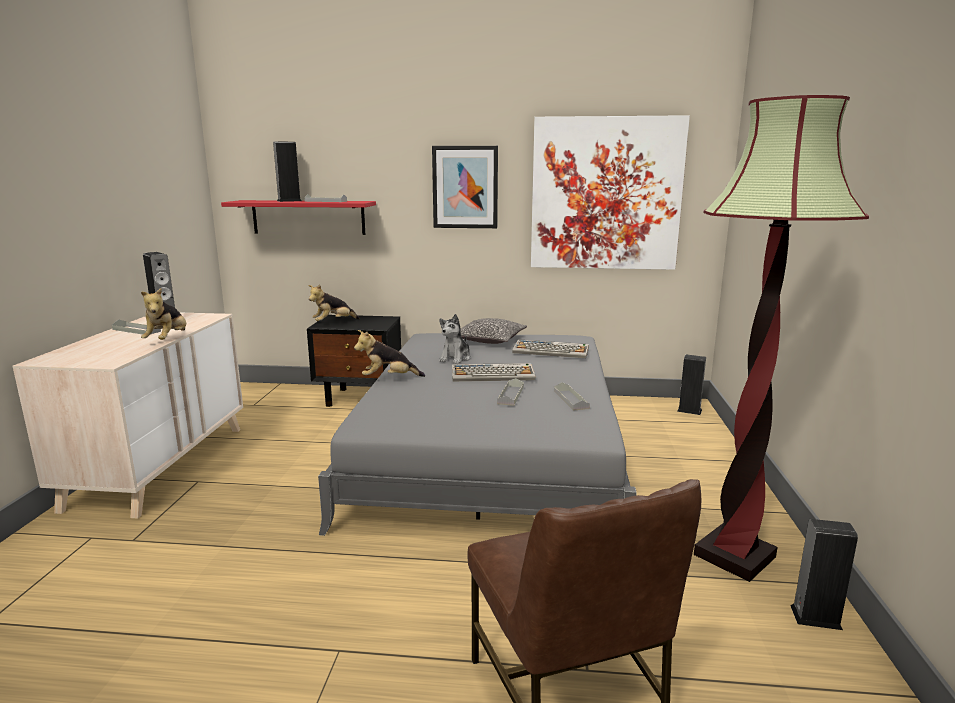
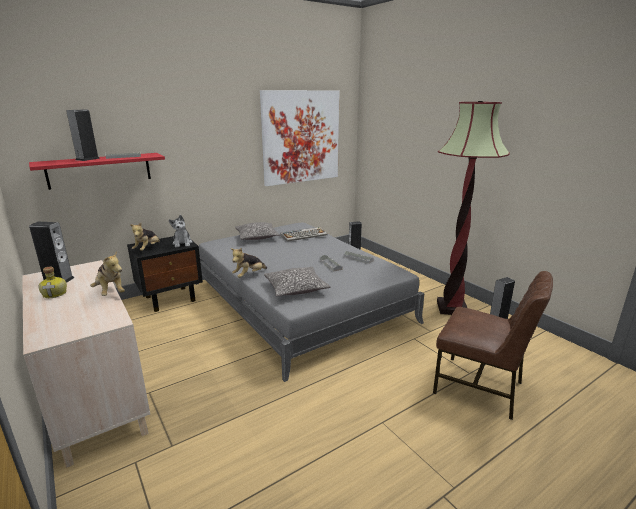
camera: 40 degrees left, 5 degrees up
(136, 330) = (55, 293): grey tray -> bottle
(408, 408) = (296, 288): none -> pillow
(456, 358) = (261, 253): plush toy -> plush toy (182, 243)
(465, 187) = (220, 138): picture -> none
(493, 374) = (301, 256): keyboard -> none

